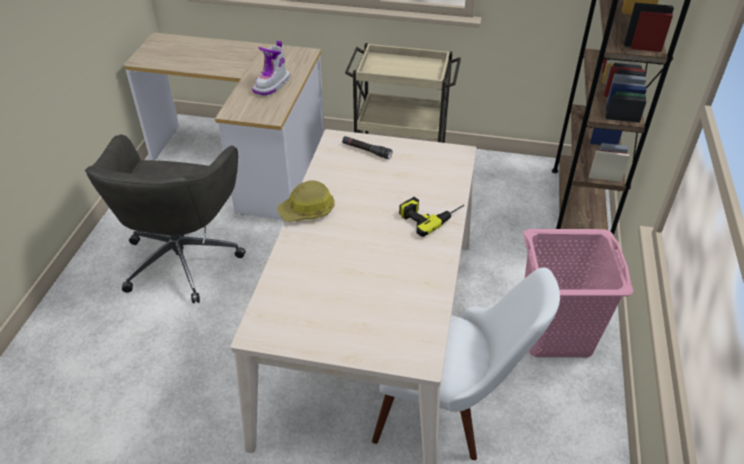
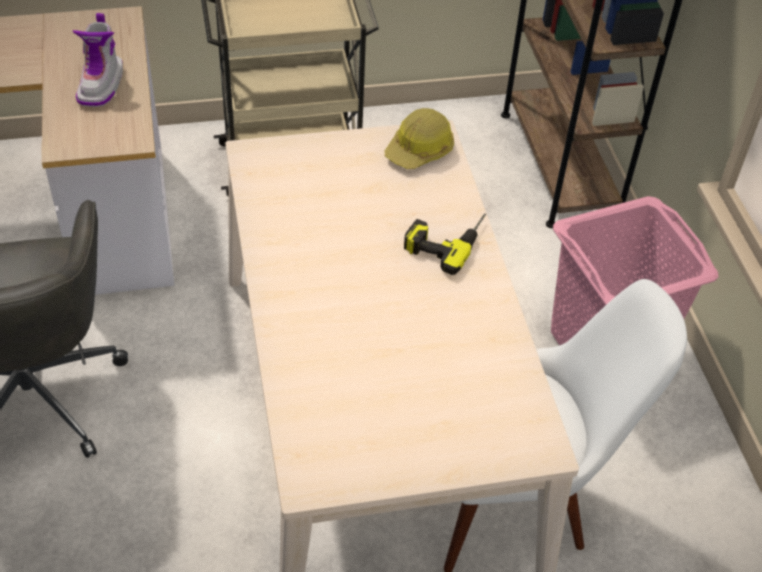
camera: 25 degrees left, 5 degrees up
(307, 210) = (274, 277): hard hat -> hard hat (420, 150)
(366, 151) = (306, 162): black flashlight -> none

